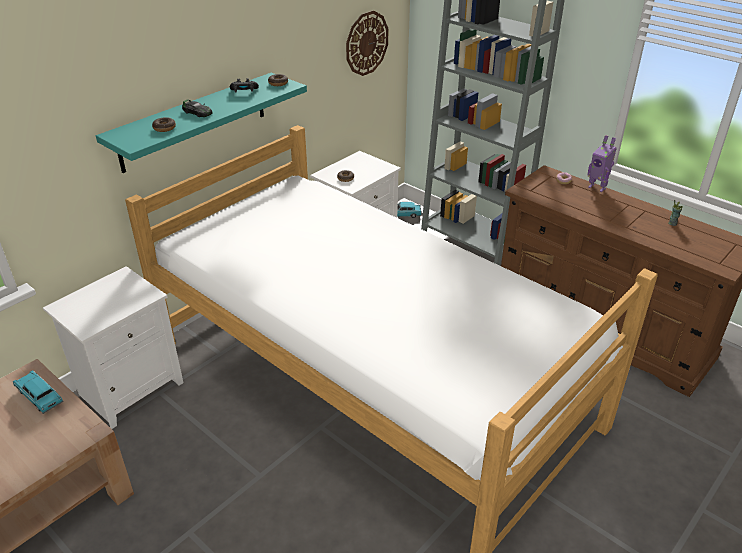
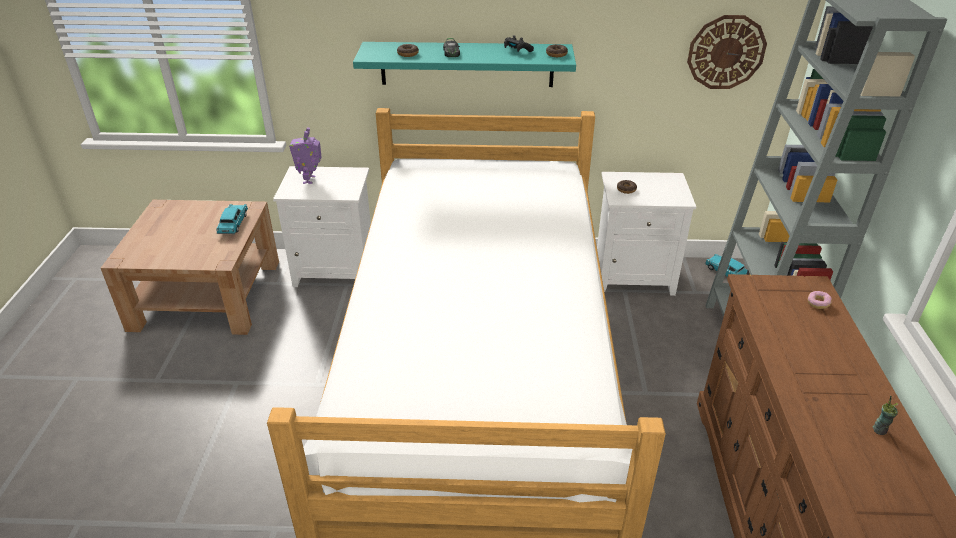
camera: 50 degrees right, 0 degrees up
(597, 187) = (851, 334): toy robot -> toy robot (310, 180)

